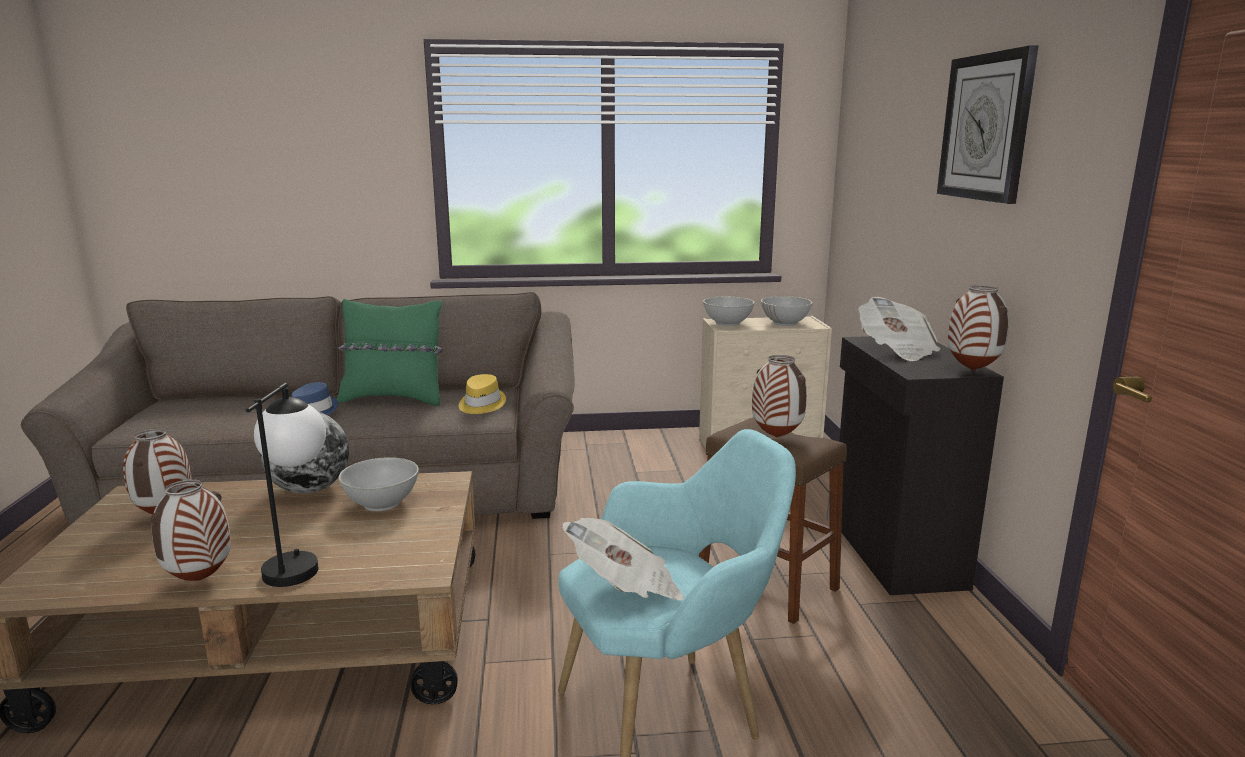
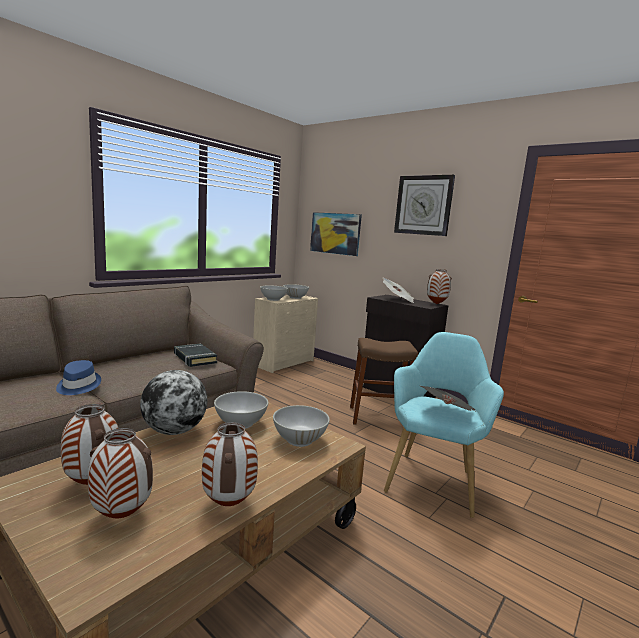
camera: 45 degrees left, 5 degrees down
(299, 561) = (266, 467): table lamp -> none
(394, 399) = (126, 365): green pillow -> none
(395, 546) = (299, 440): none -> white bowl
(481, 405) = (194, 358): yellow hat -> black book
(775, 437) = (386, 343): vase -> vase (121, 516)
(871, 194) = (335, 233): none -> picture

